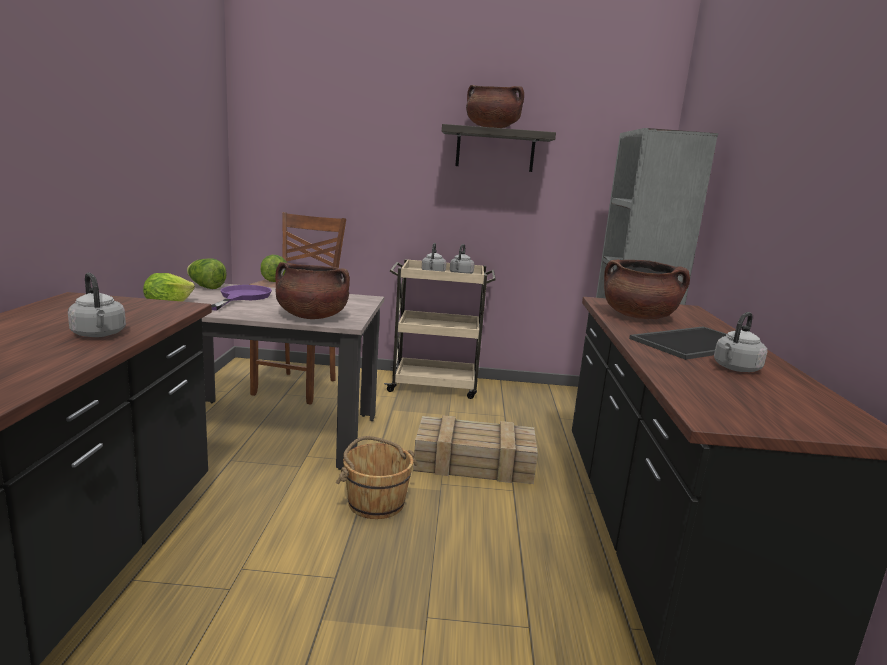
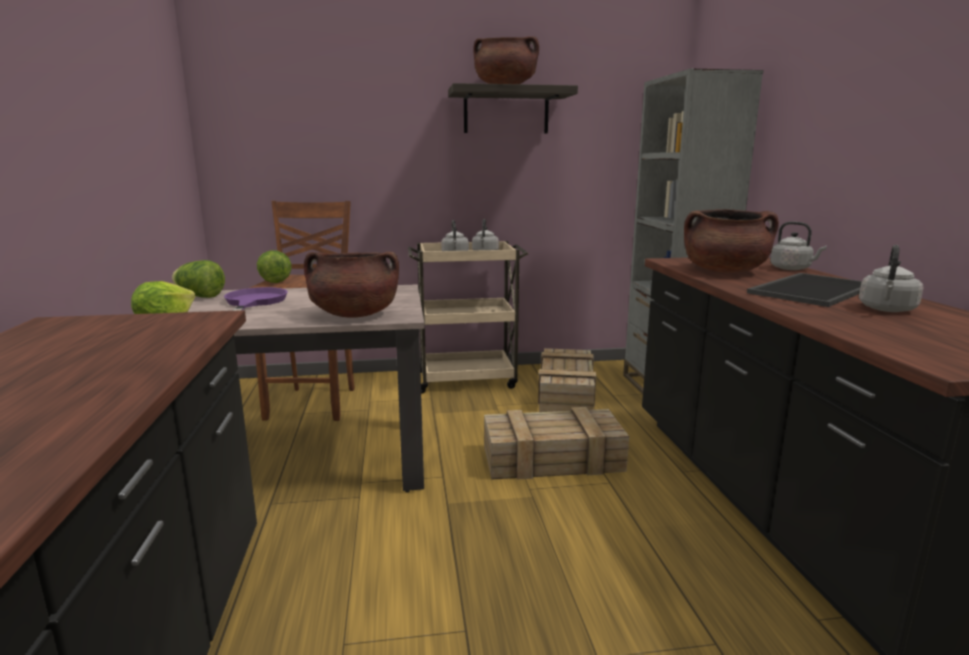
camera: 10 degrees left, 0 degrees up
(99, 334) = (122, 366): grey kettle -> grey kettle (792, 269)
(375, 502) = (468, 524): brown bucket -> none
(518, 410) = (566, 393): none -> crate

